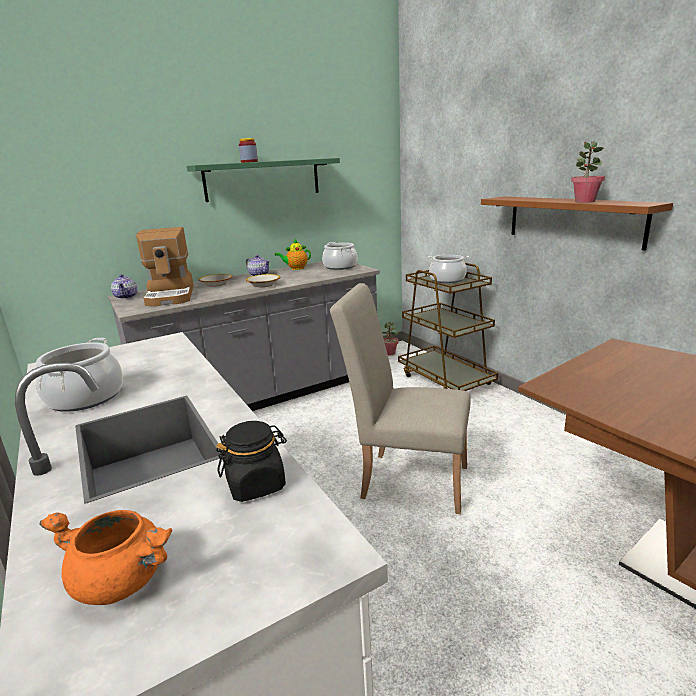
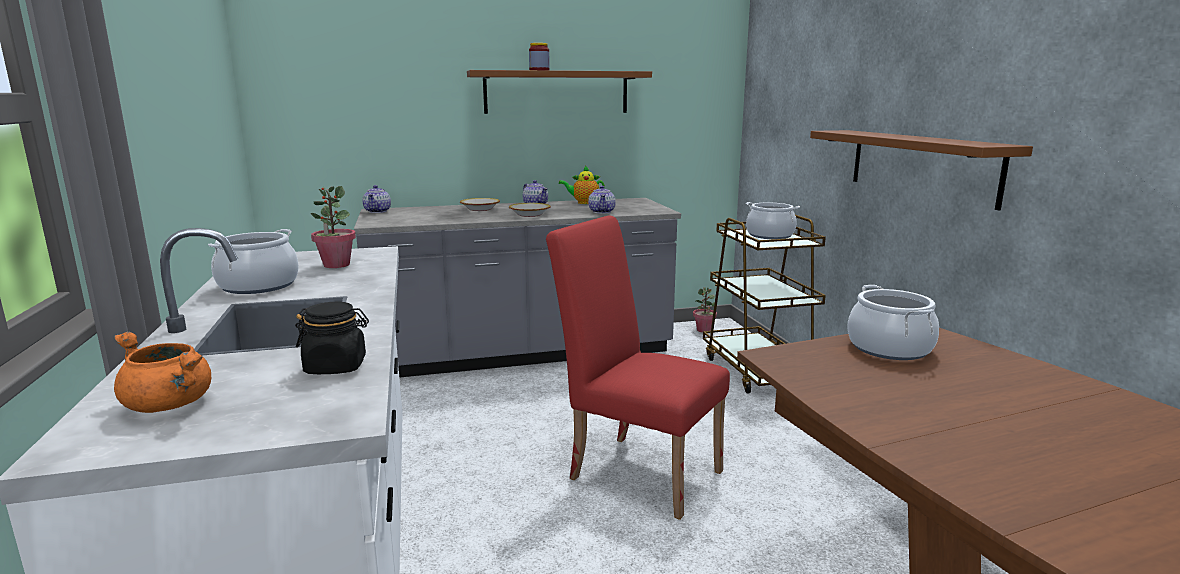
camera: 15 degrees right, 5 degrees down
(172, 295) = (423, 214): coffee machine -> none
(263, 179) = (556, 92): green shelf -> brown shelf
(319, 275) = (602, 212): none -> teapot
(340, 267) = (637, 206): cooking pot -> cooking pot (889, 348)
(406, 479) = (636, 470): beige chair -> red chair
(584, 201) = (923, 139): potted plant -> potted plant (336, 265)

